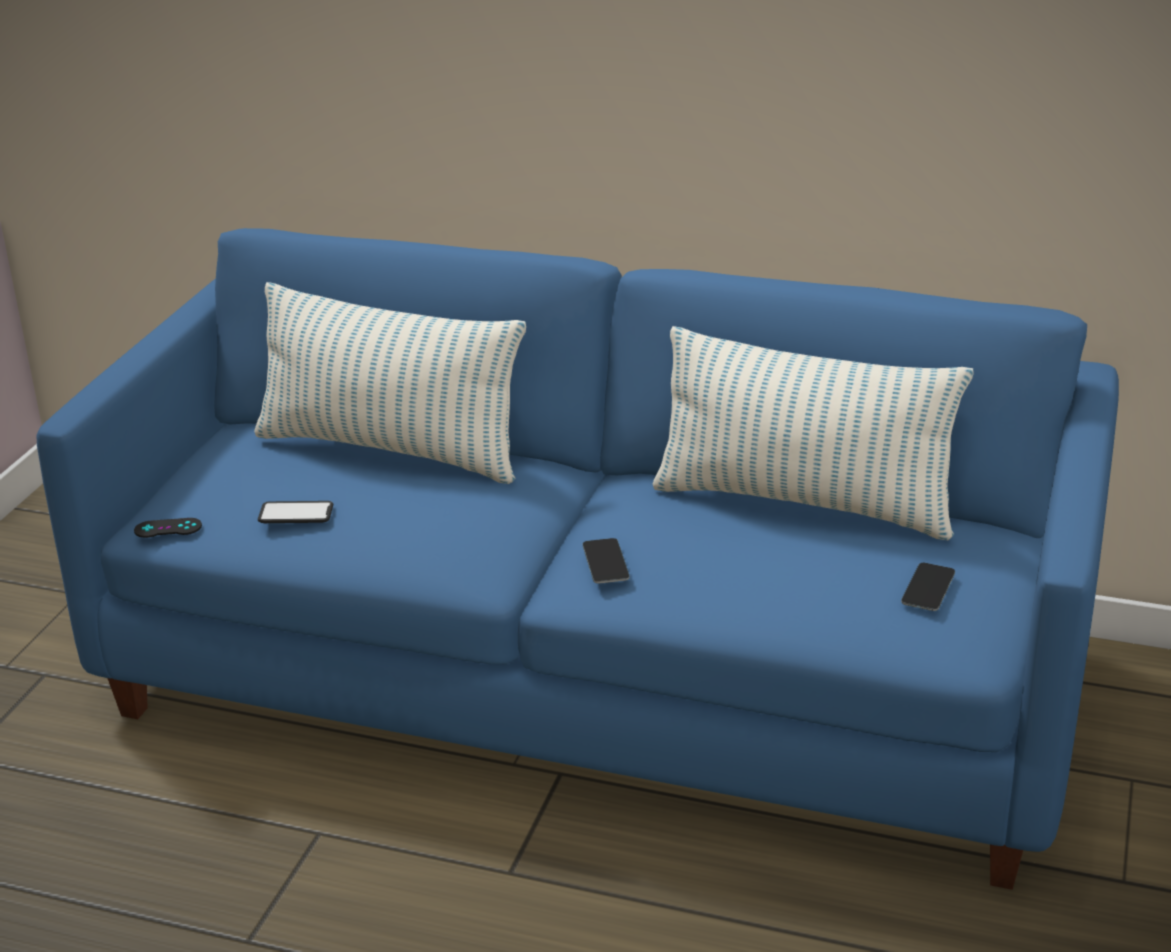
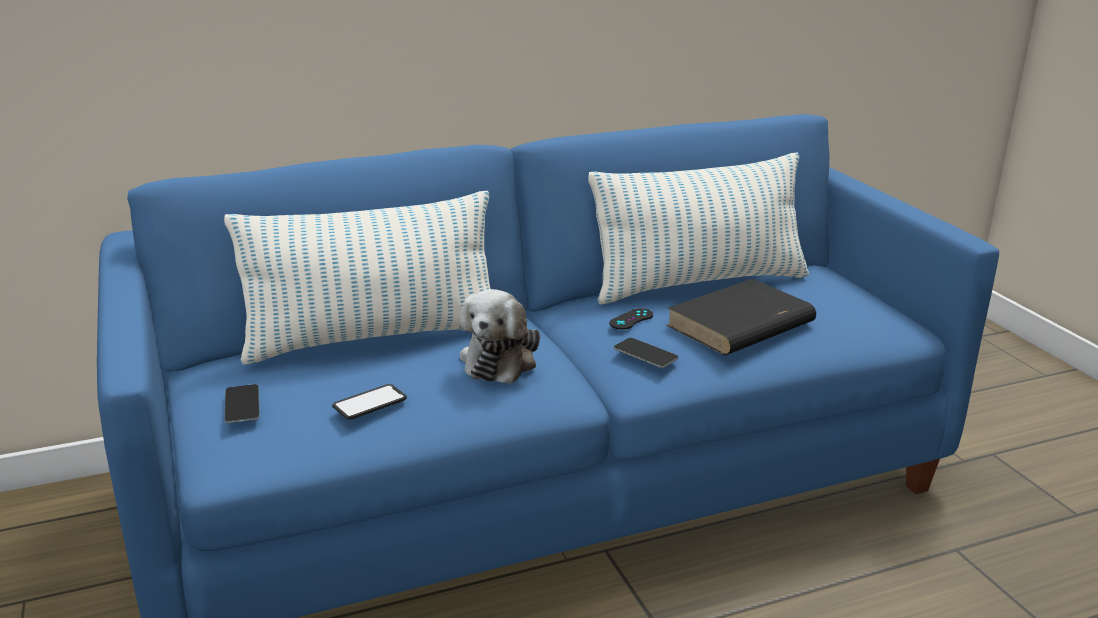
camera: 40 degrees left, 5 degrees down
(168, 528) = (252, 458): black game controller -> black game controller (631, 319)
(457, 514) = (500, 359): none -> plush toy
(752, 568) = (739, 325): none -> black book
(928, 587) = (842, 302): phone -> phone (242, 404)

